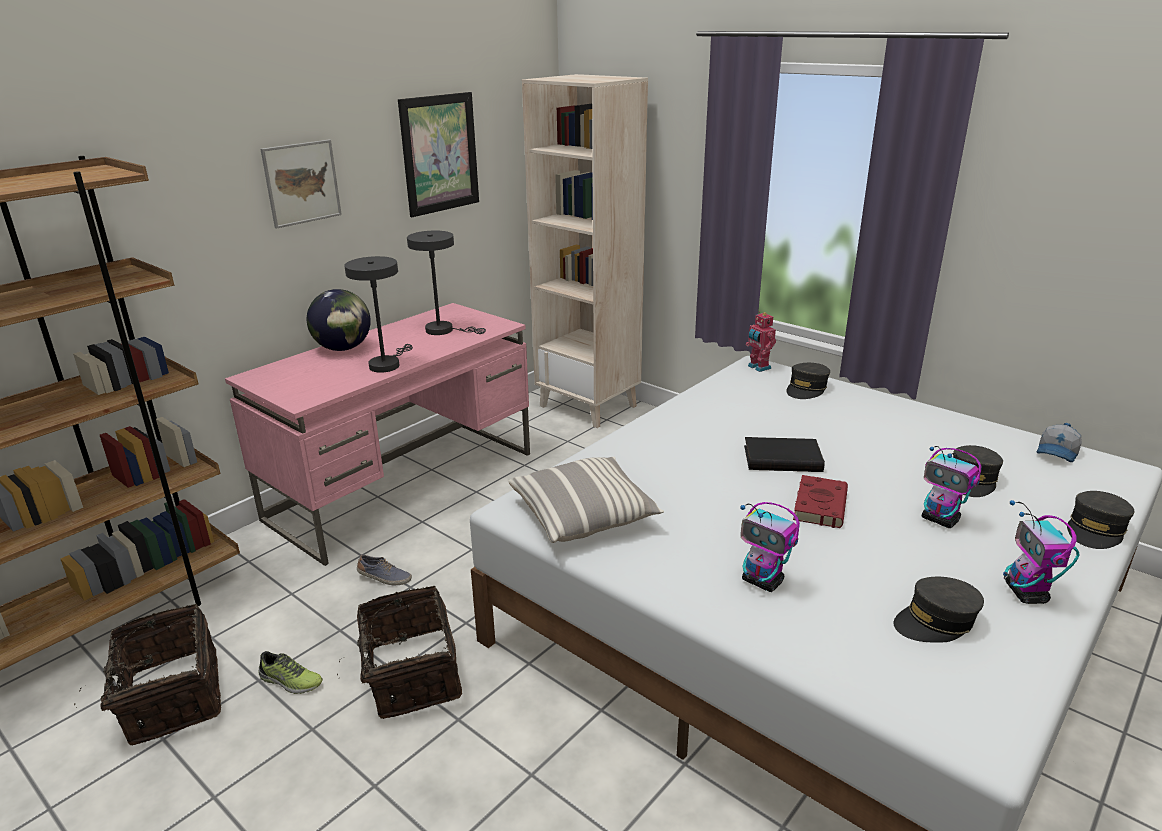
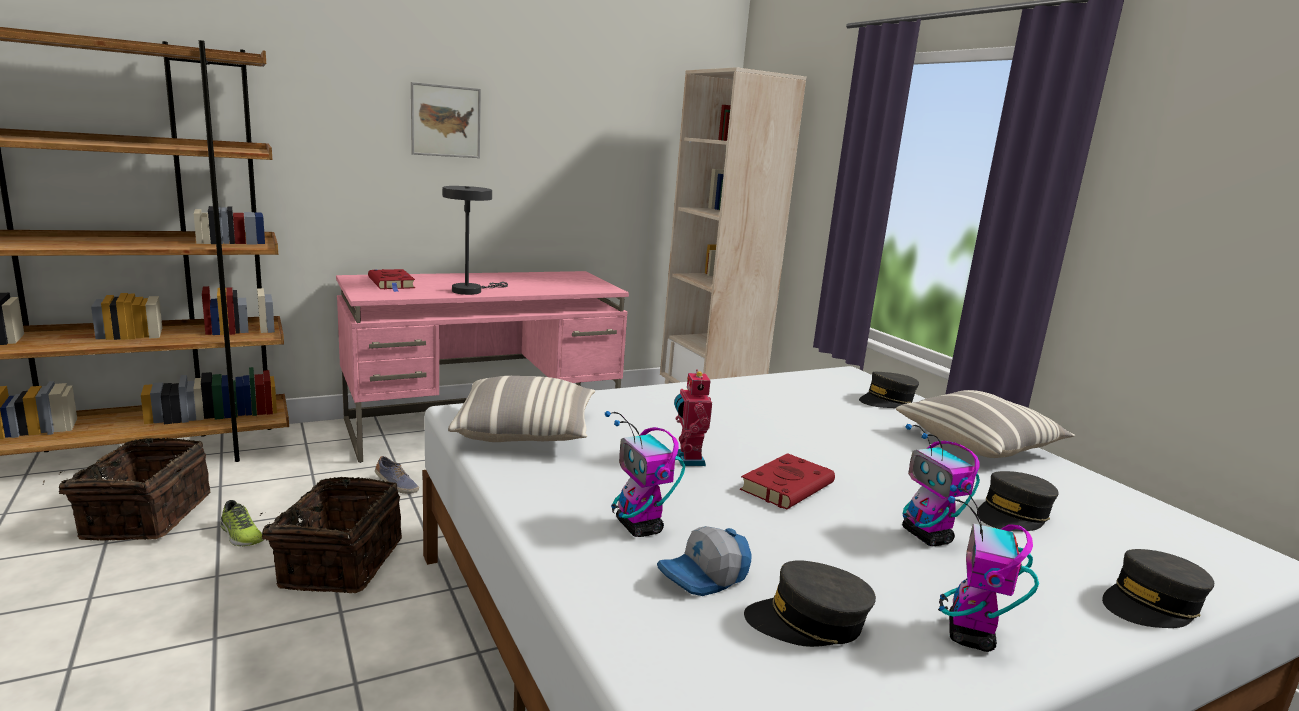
camera: 20 degrees right, 10 degrees down
(300, 376) = (392, 284): none -> red book
(343, 348) = (451, 277): globe -> none
(440, 154) = (594, 127): picture -> none
(444, 330) = (551, 283): grey table lamp -> none
(758, 367) = (850, 375): toy robot -> toy robot (688, 460)
(782, 458) = (791, 442): black book -> none
(900, 416) = (979, 443): none -> pillow
(1058, 453) = (1169, 521): cap -> cap (704, 577)

